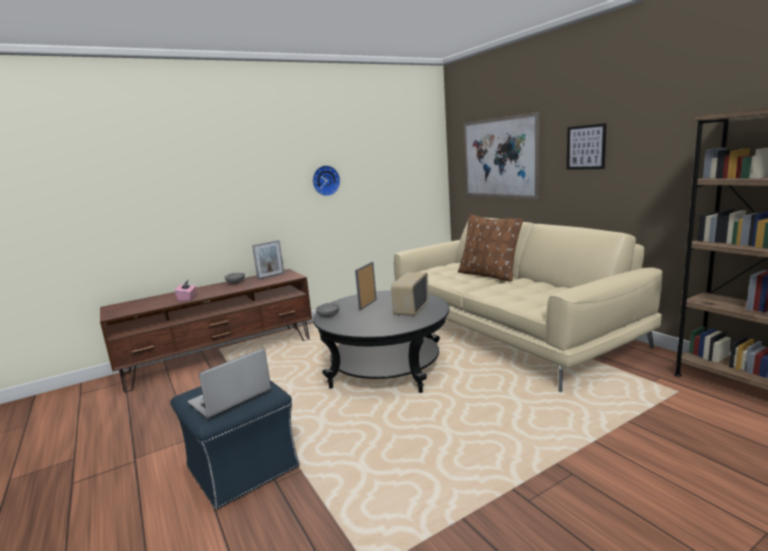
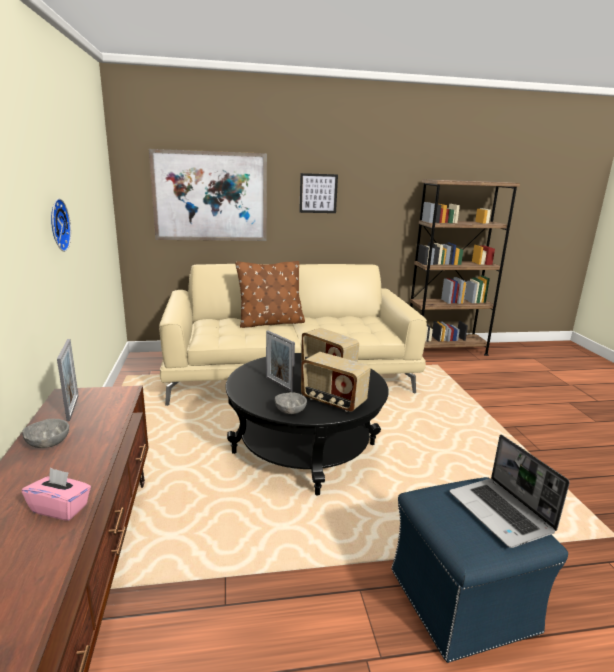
camera: 70 degrees left, 5 degrees up
(356, 322) = (332, 401): none -> radio

